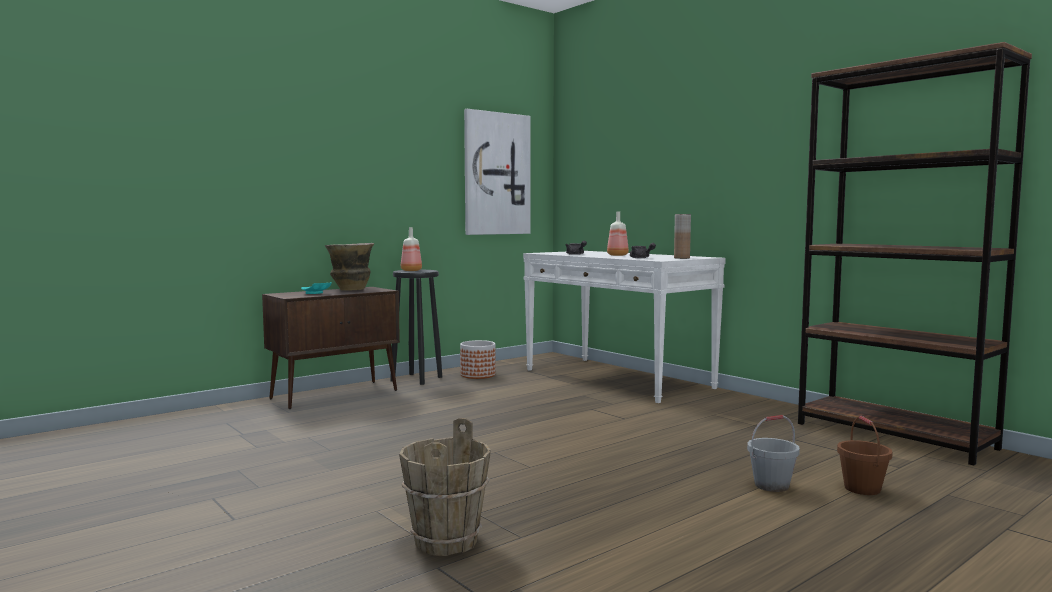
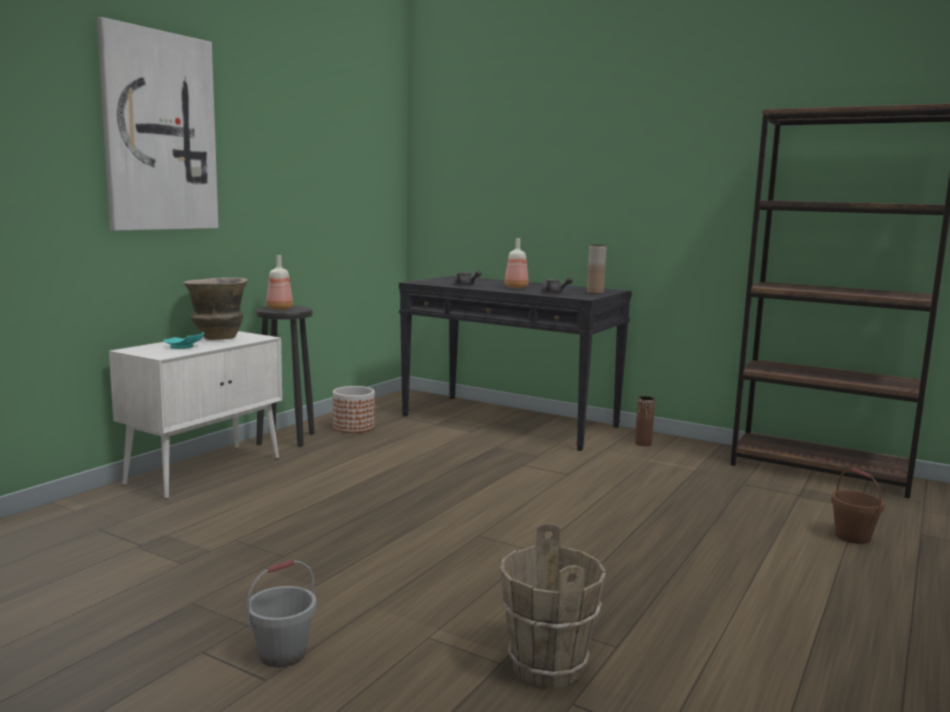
camera: 20 degrees left, 5 degrees up
(336, 394) = (206, 470): brown cabinet -> white cabinet
(496, 174) = (354, 185): picture -> picture (159, 132)
(617, 378) = (510, 421): white console table -> black console table
(726, 402) = (643, 443): none -> brown vase
(771, 485) = (778, 544): grey bucket -> grey bucket (282, 655)

